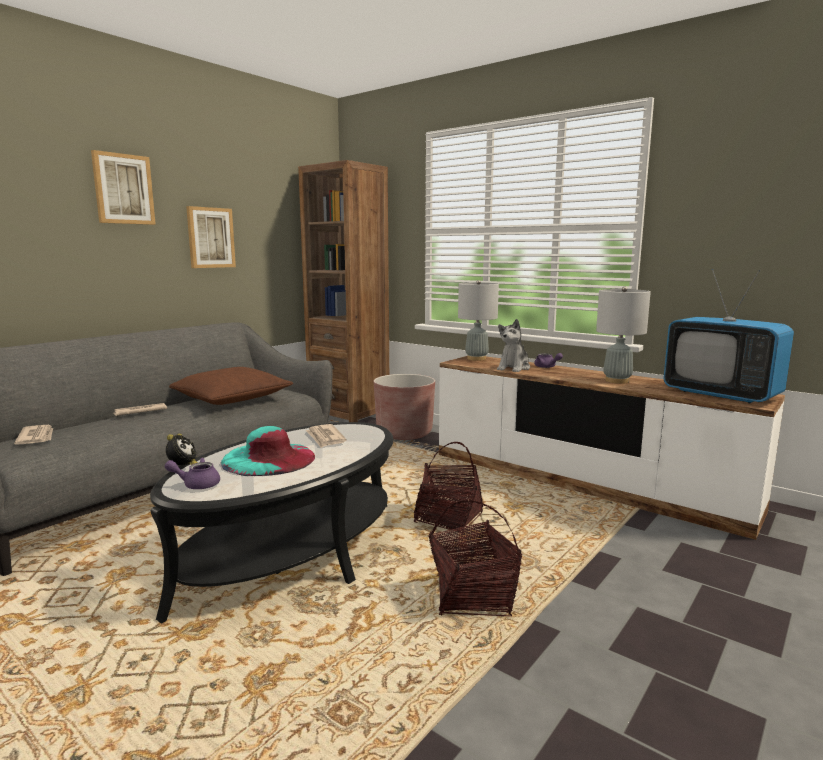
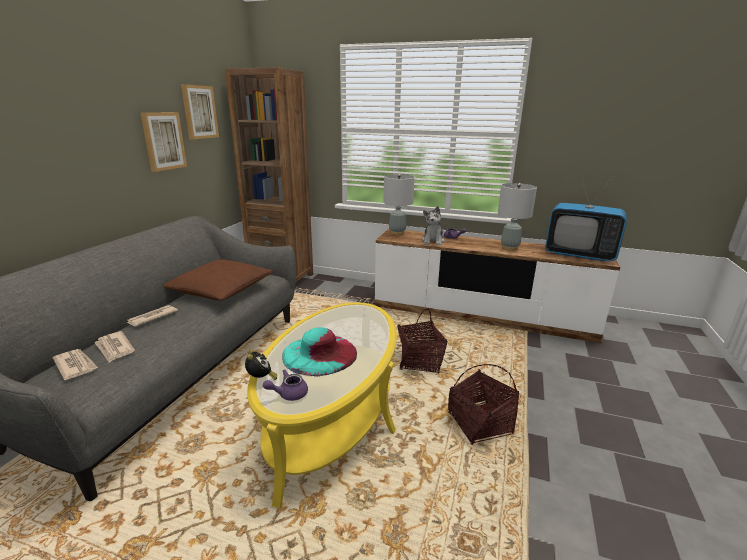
camera: 20 degrees left, 10 degrees up
(123, 189) = (82, 99): picture -> picture (199, 112)
(292, 553) = (332, 416): black coffee table -> yellow coffee table
(325, 438) = (342, 323): newspaper -> newspaper (114, 348)
(404, 433) = (336, 289): brown planter -> none

